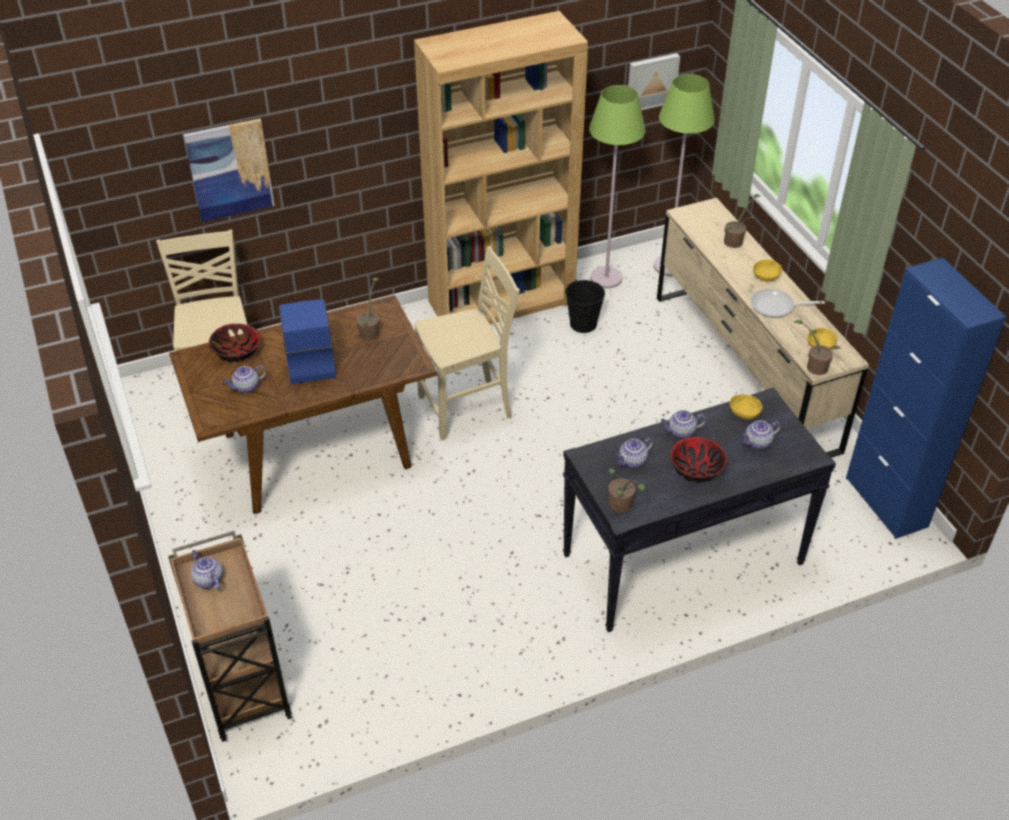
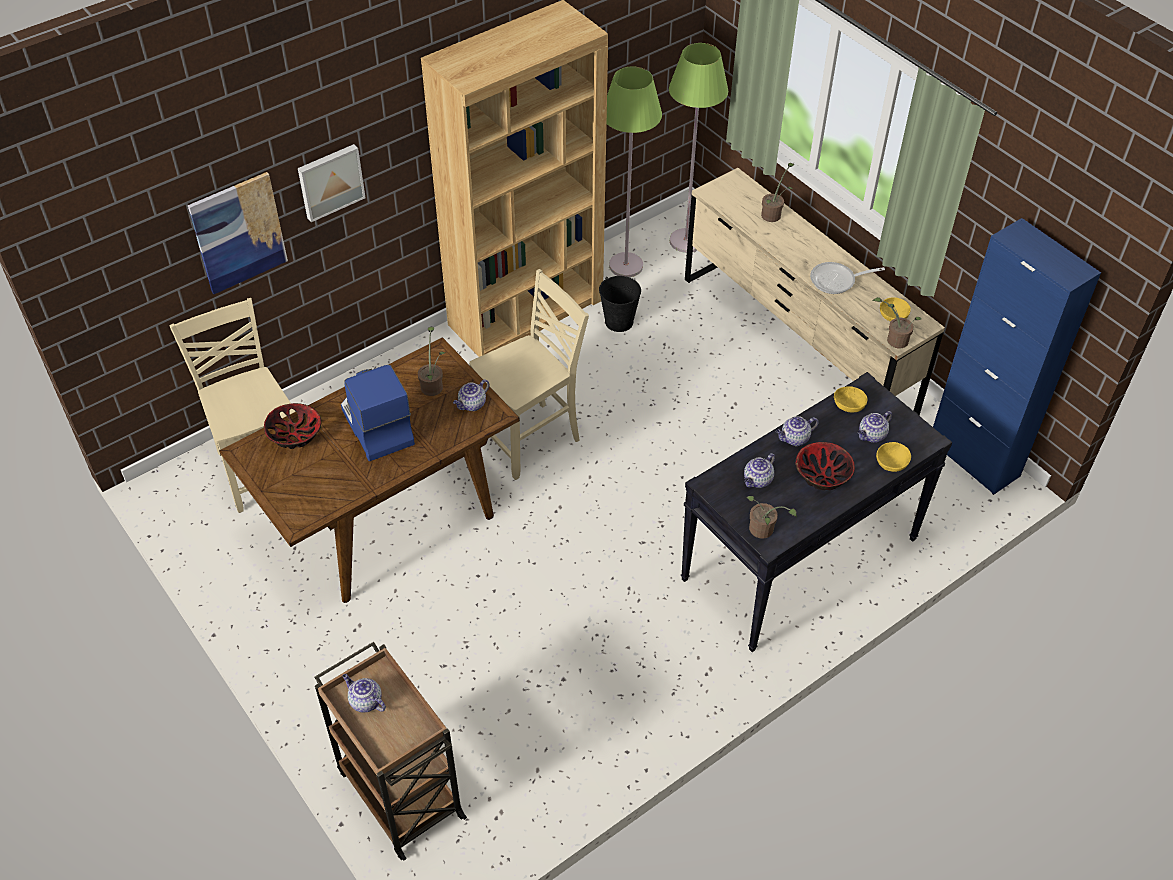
camera: 15 degrees left, 5 degrees up
(246, 388) = (321, 475): teapot -> teapot (472, 405)
(651, 81) = (653, 54): picture -> picture (330, 181)
(766, 277) = (816, 250): yellow bowl -> yellow bowl (892, 464)

